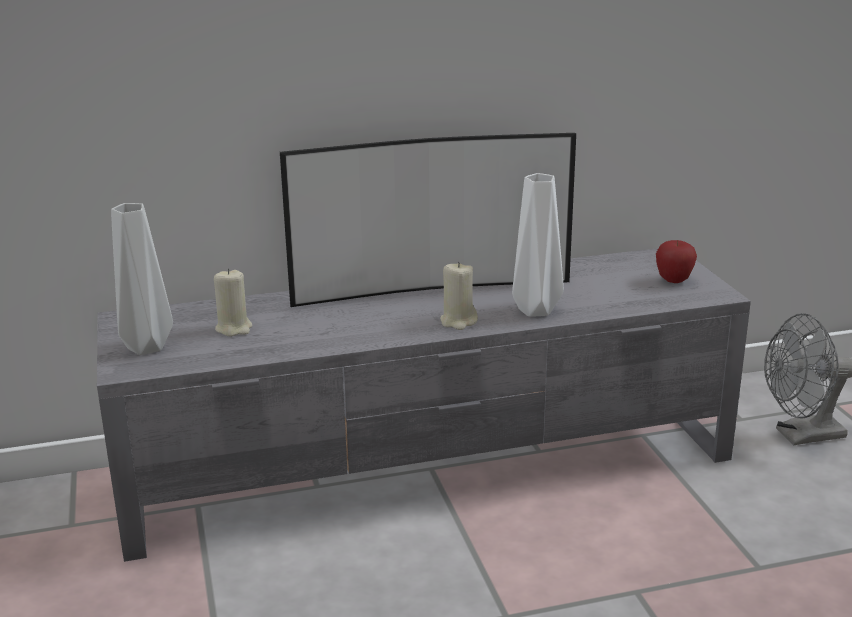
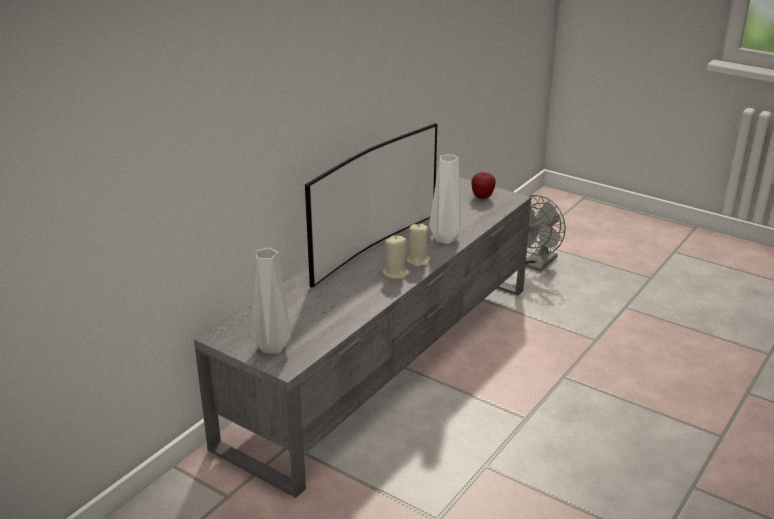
camera: 40 degrees left, 5 degrees up
(234, 328) = (303, 314): beige candle -> beige candle (396, 273)

